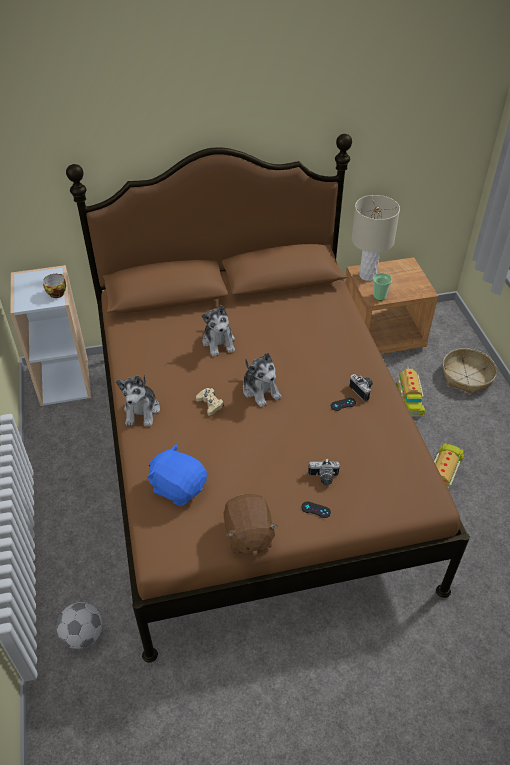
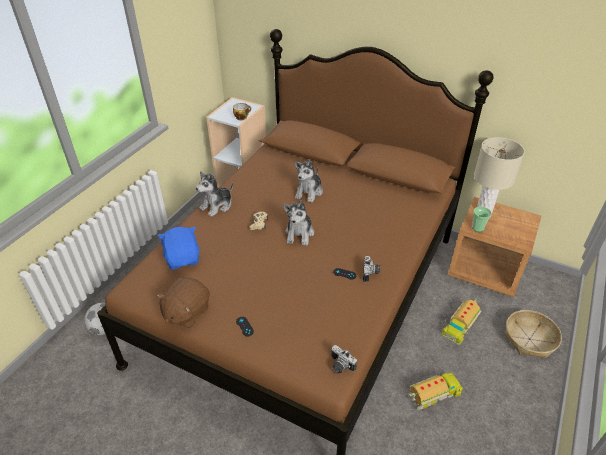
camera: 40 degrees right, 5 degrees down
(323, 478) = (274, 311): camera -> camera (340, 366)

